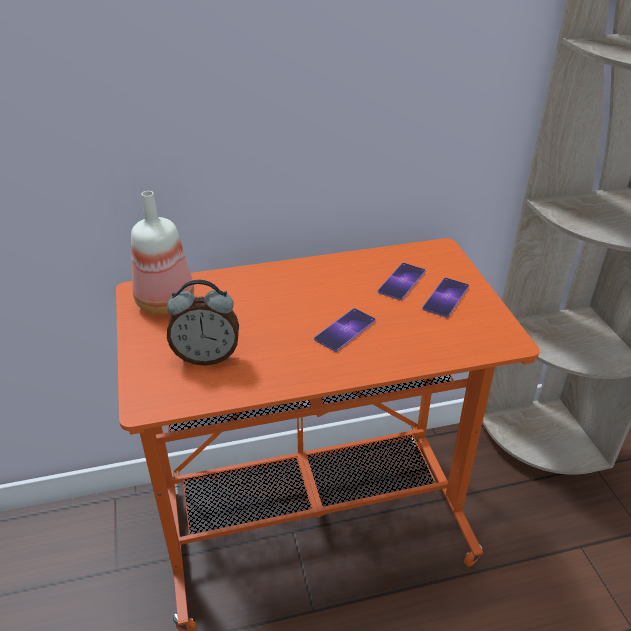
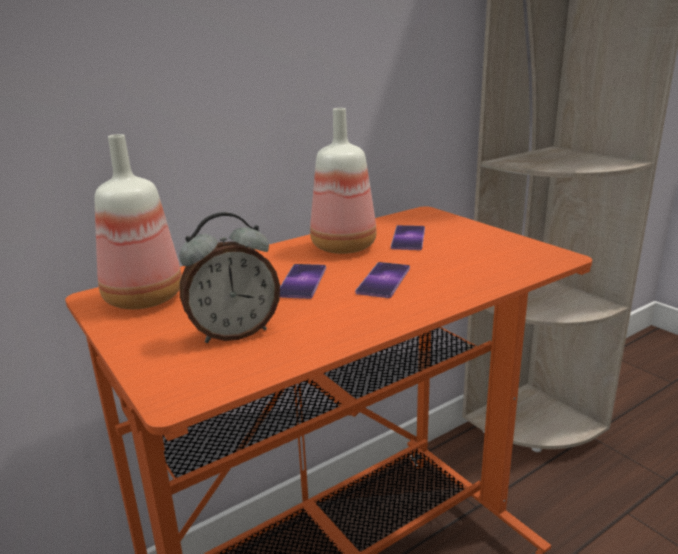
camera: 20 degrees left, 15 degrees down
(342, 280) = (345, 247): none -> bottle
(446, 297) = (463, 240): phone -> phone (302, 281)

